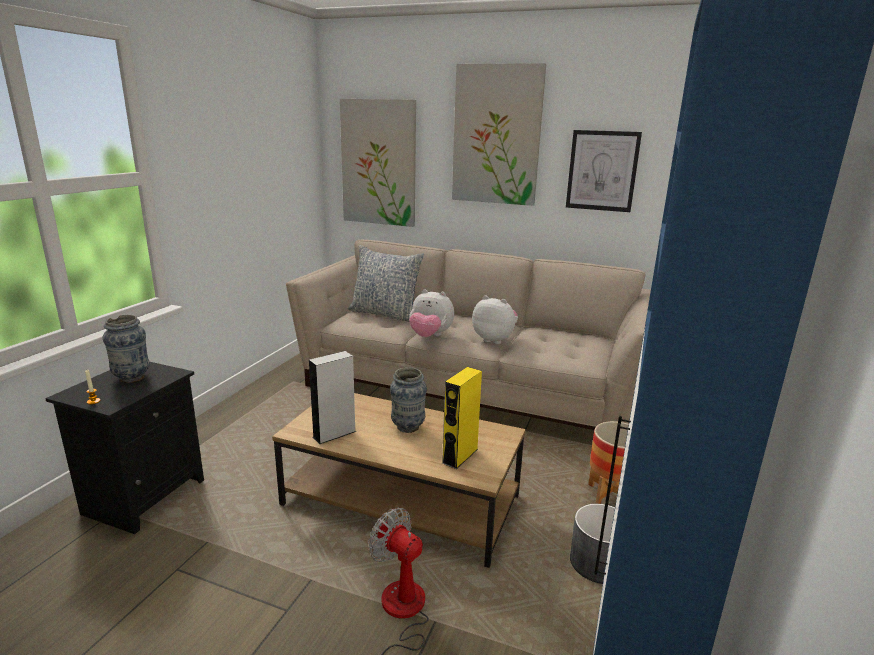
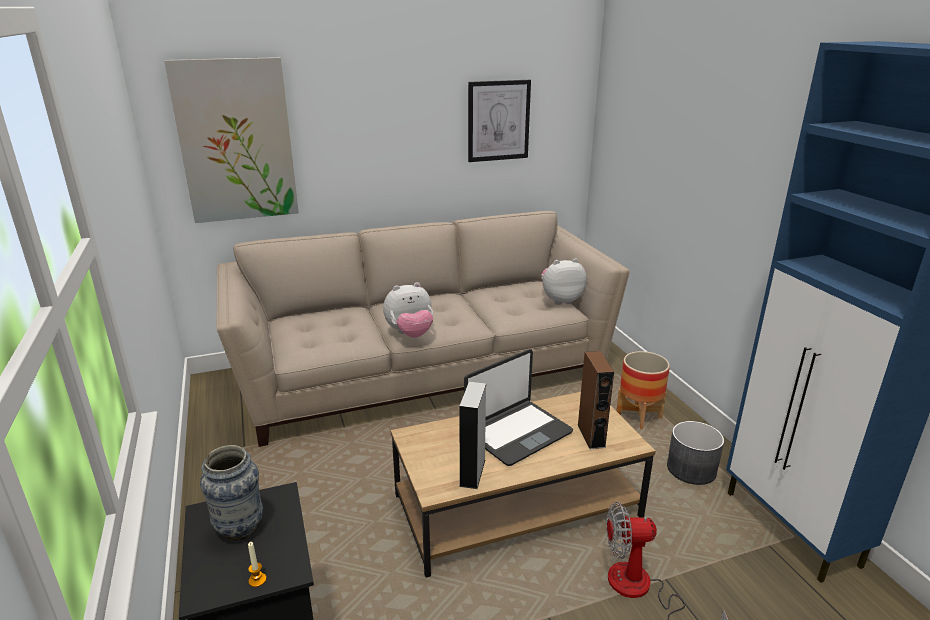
camera: 40 degrees left, 5 degrees up
(385, 313) = (323, 325): pillow -> none
(408, 427) = (517, 433): vase -> laptop
(460, 456) = (591, 435): yellow speaker -> brown speaker
(494, 339) = (468, 315): plush toy -> plush toy (561, 300)
(496, 135) = (387, 94): picture -> none

